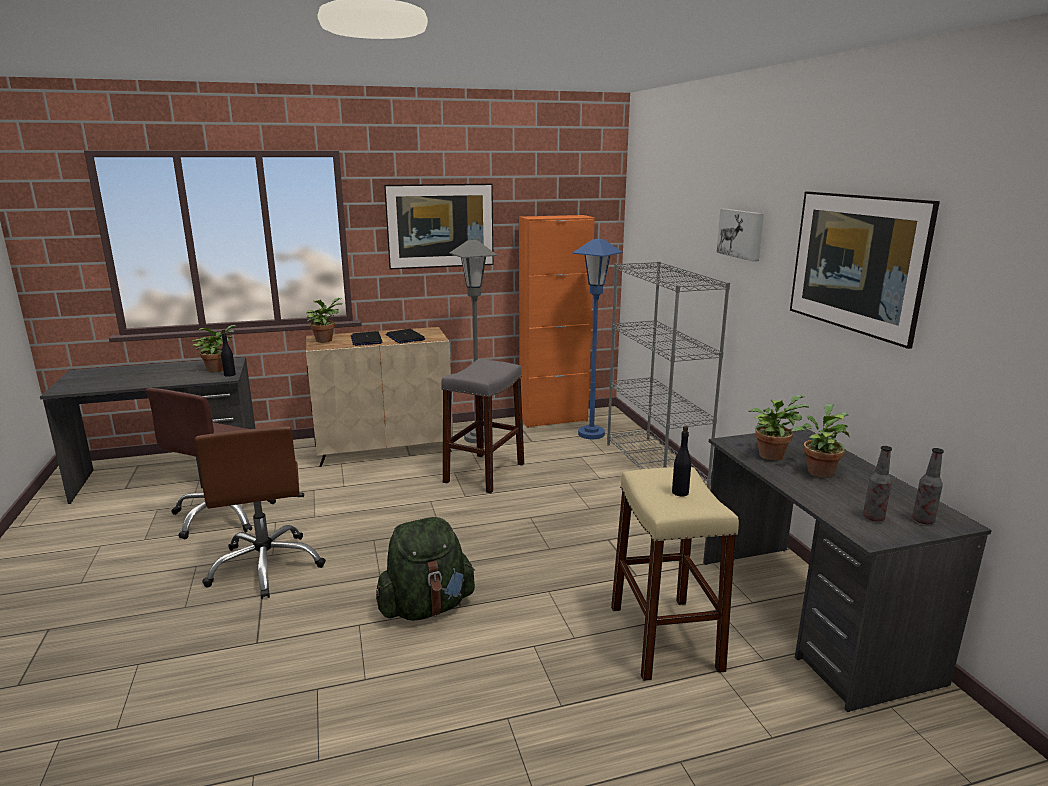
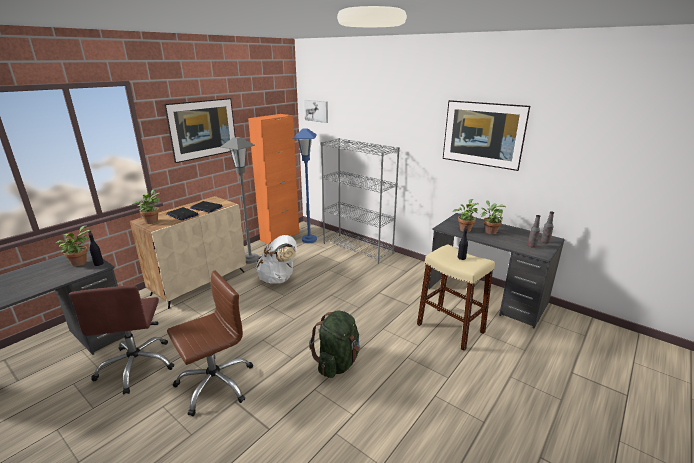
camera: 35 degrees left, 5 degrees up
(266, 566) = (215, 383): brown office chair -> brown office chair turned 75 degrees counterclockwise
(484, 473) = (279, 278): grey stool -> white backpack
(741, 234) = (402, 121): picture -> picture (316, 111)

